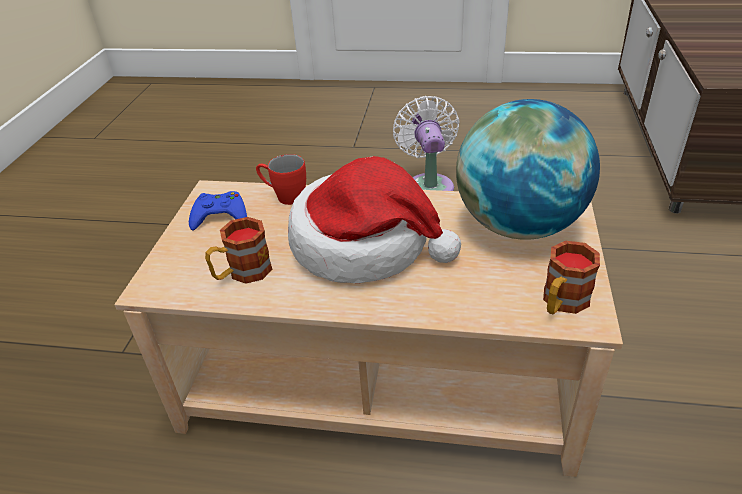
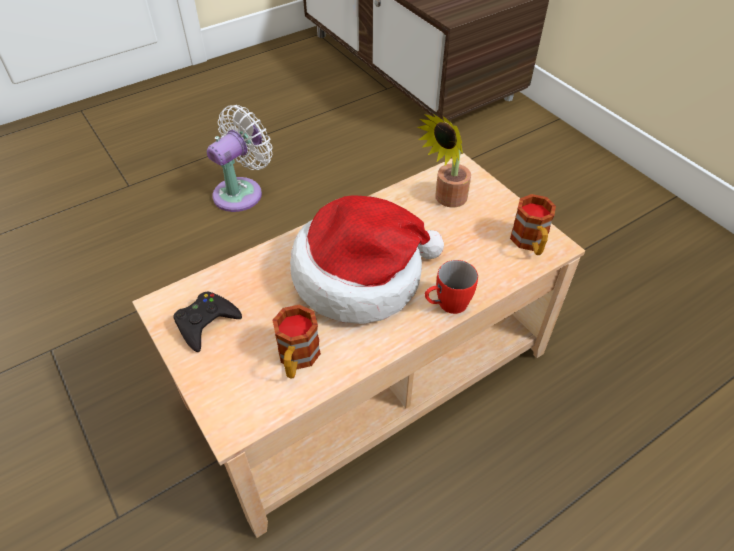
camera: 45 degrees left, 10 degrees up
(220, 216) = (206, 323): blue game controller -> black game controller
(284, 196) = (241, 271): red mug -> red mug (446, 305)
(428, 185) = (242, 192): white fan -> white fan turned 90 degrees clockwise
(519, 225) = (446, 200): globe -> potted plant

